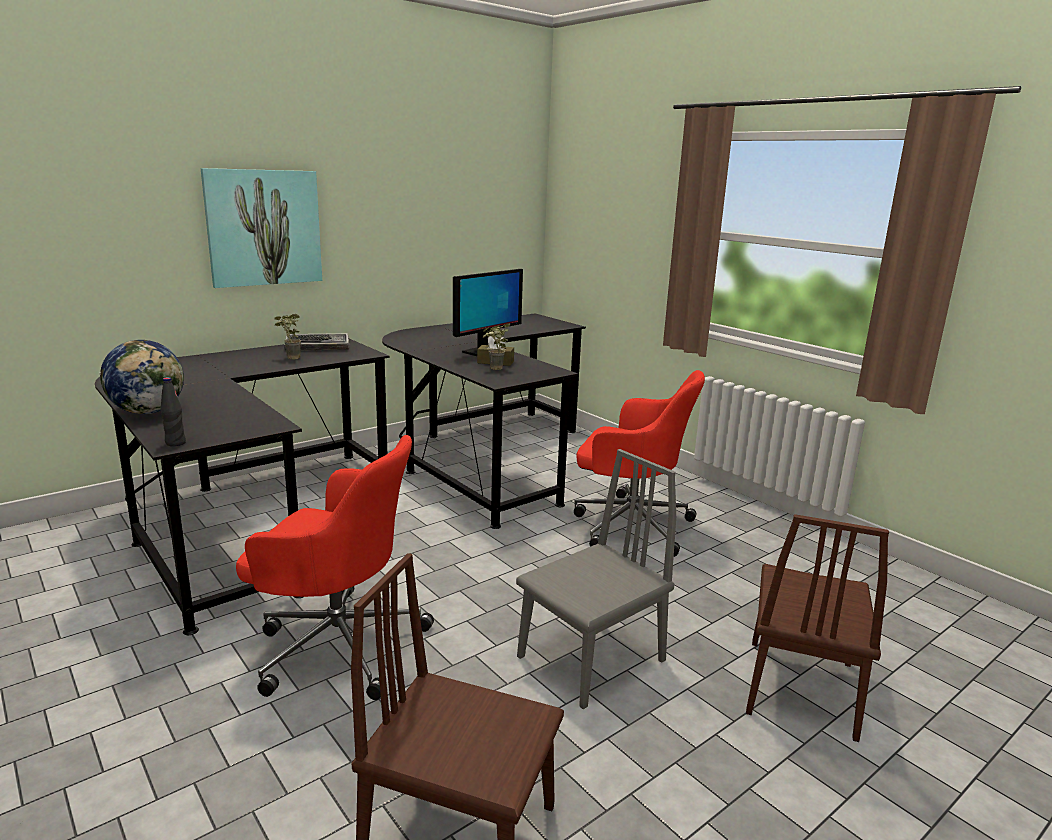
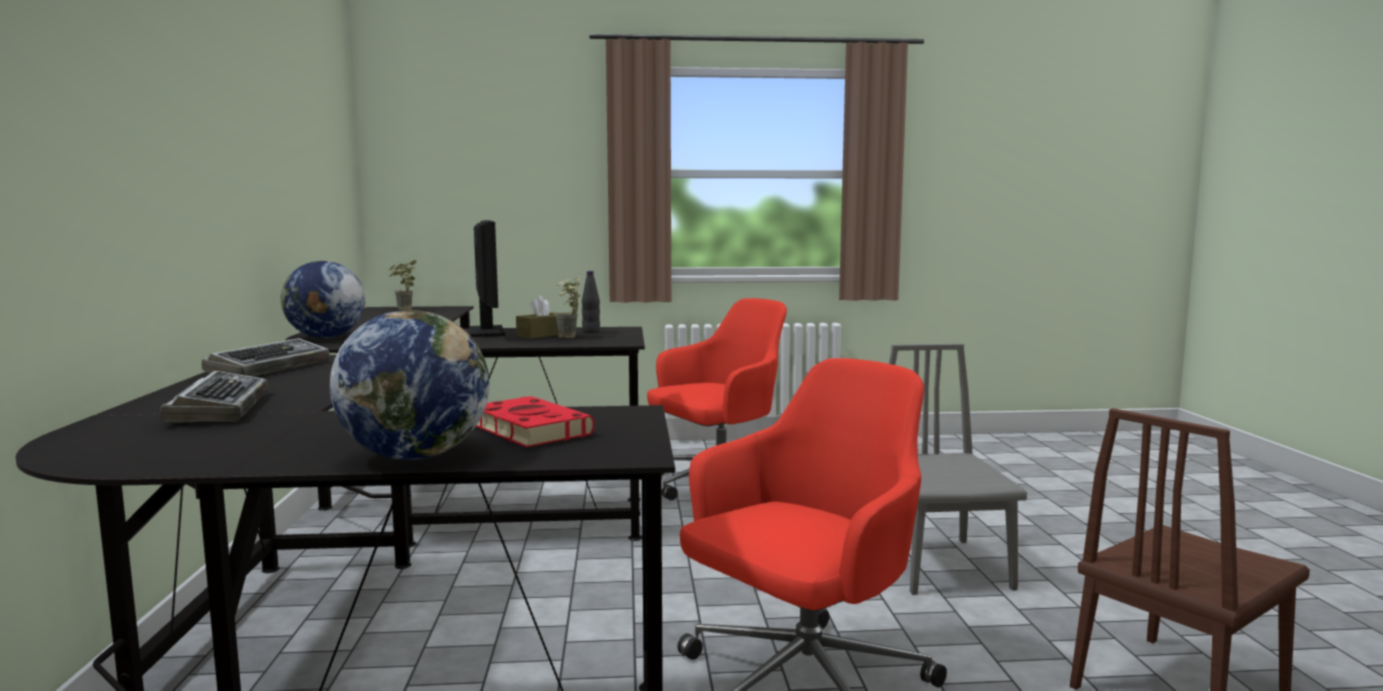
camera: 55 degrees left, 10 degrees down
(175, 443) = (627, 452): black bottle -> black bottle (591, 332)
(215, 416) = (527, 429): none -> red book
(220, 365) = (219, 408): none -> keyboard
(264, 228) = (145, 157): picture -> none
(290, 358) = (293, 381): potted plant -> potted plant (403, 310)
(415, 333) = (325, 337): none -> globe
(800, 687) = (1029, 512): brown chair -> none

